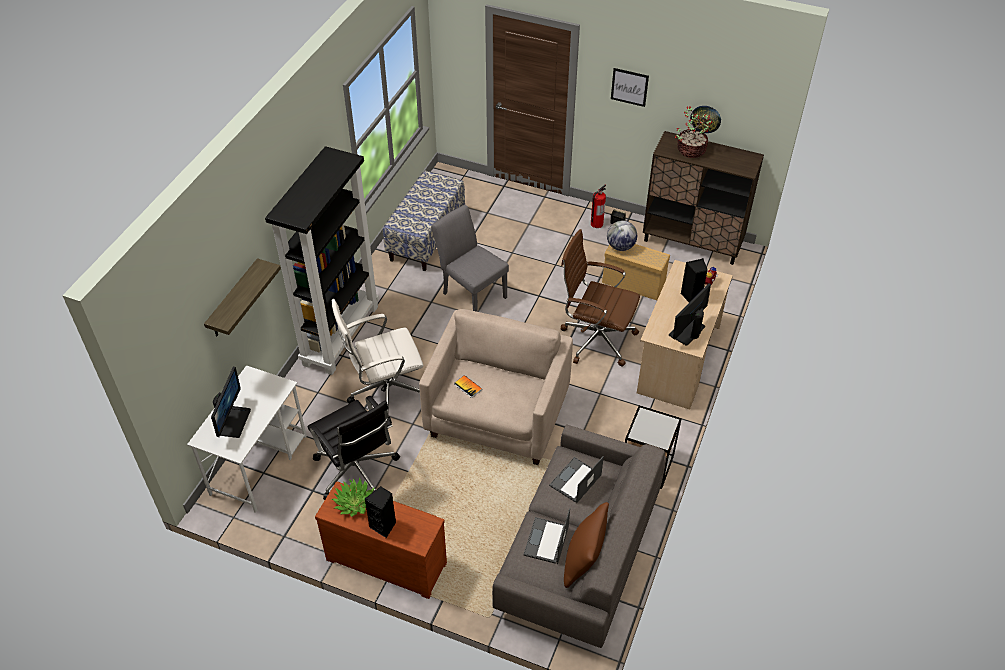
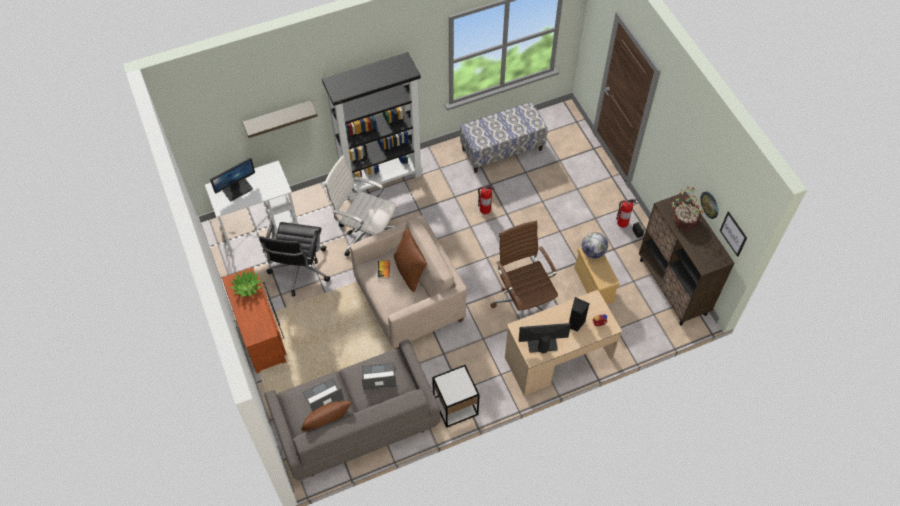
camera: 45 degrees right, 10 degrees up
(384, 526) = (246, 312): black speaker -> none
(471, 293) = (485, 209): grey chair -> fire extinguisher
(494, 370) = (410, 271): none -> brown pillow
(629, 87) = (675, 141): picture -> picture (733, 234)

